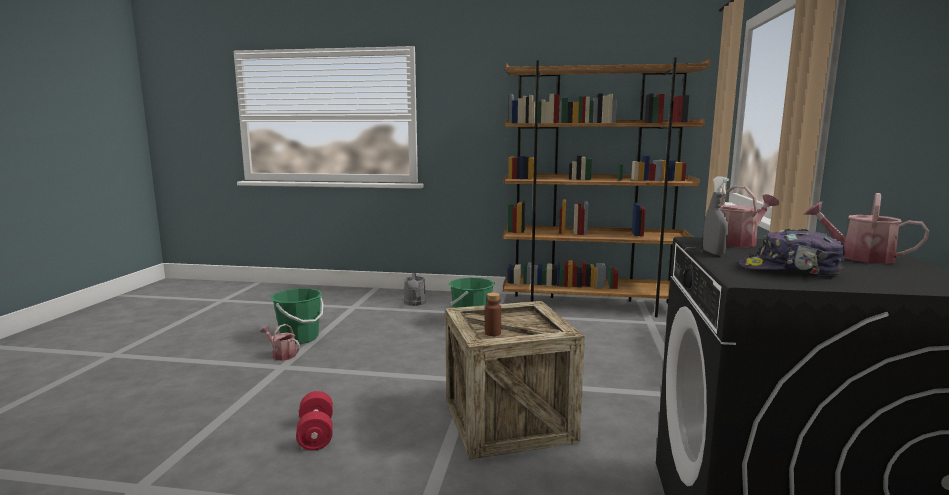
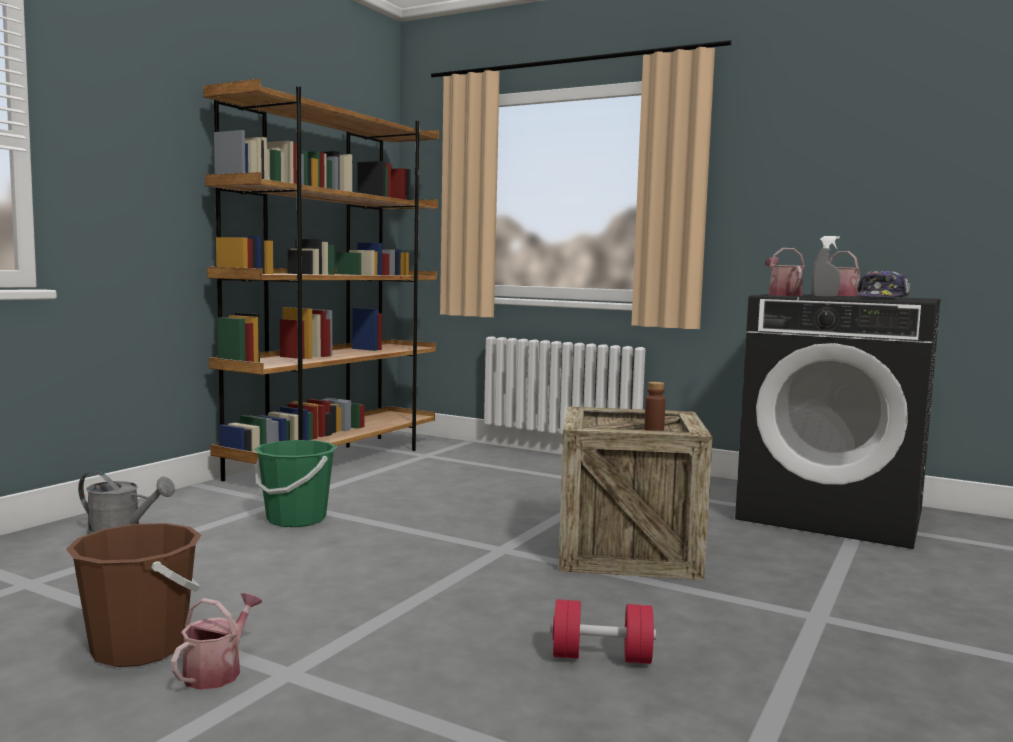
camera: 70 degrees left, 5 degrees down
(282, 355) = (217, 671): watering can -> watering can turned 150 degrees clockwise
(300, 338) = (139, 648): green bucket -> brown bucket

